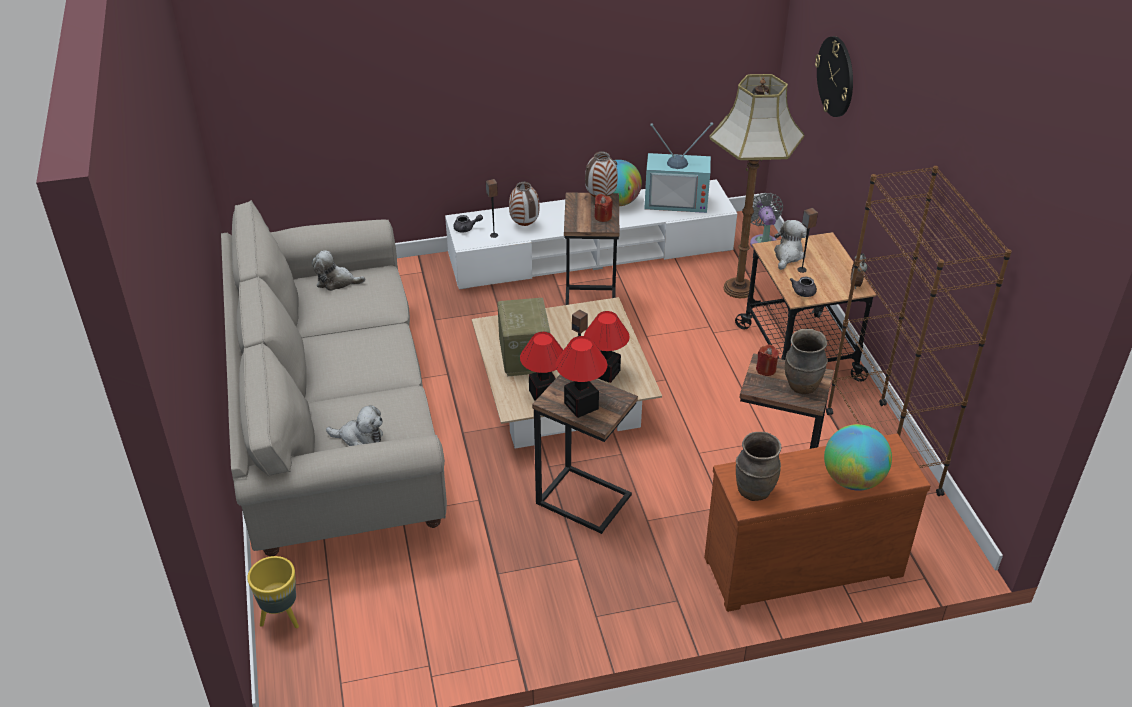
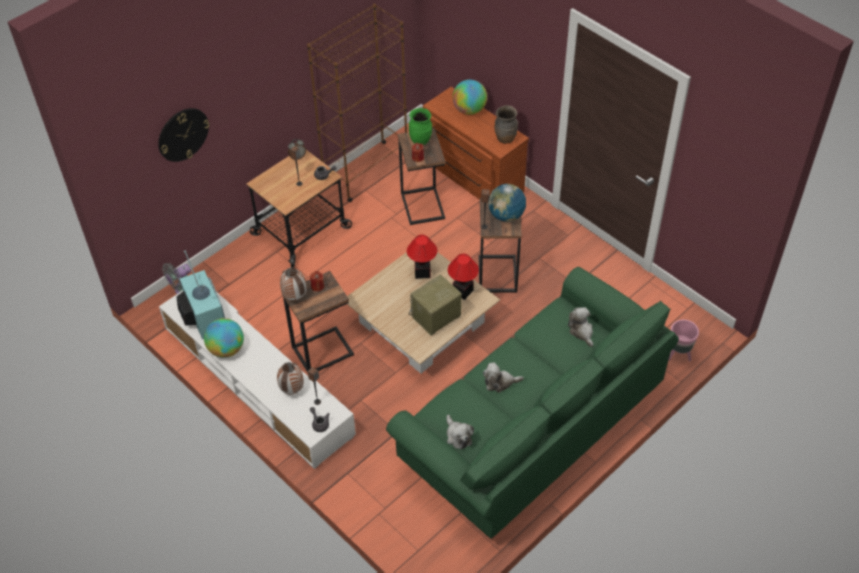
camera: 120 degrees left, 10 degrees up
(281, 617) = (678, 355): yellow planter -> pink planter
(337, 421) = (531, 424): beige sofa -> green sofa
(580, 405) = (506, 215): table lamp -> globe
(740, 288) = (249, 282): floor lamp -> none
(788, 255) = (287, 194): plush toy -> plush toy (500, 382)
(802, 386) = (421, 140): brown vase -> green vase

